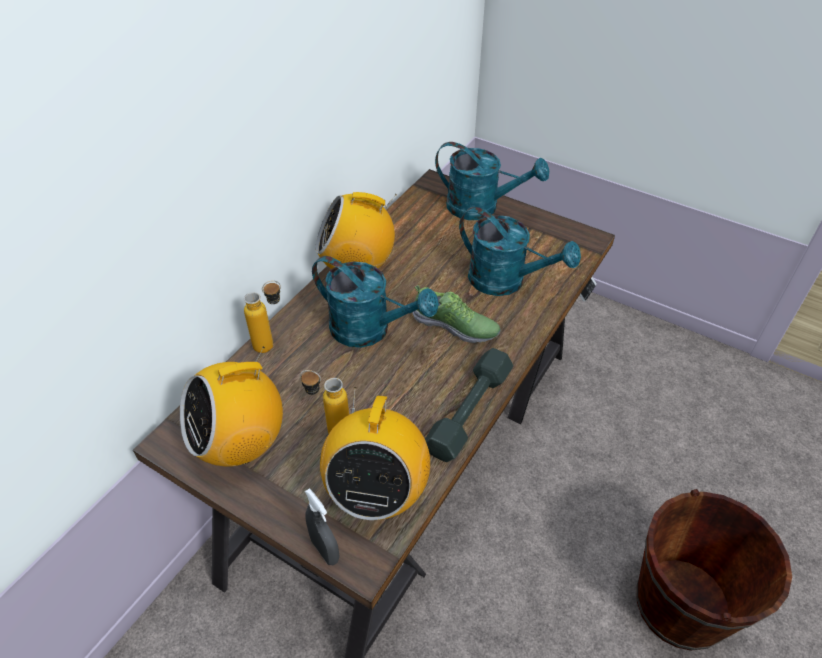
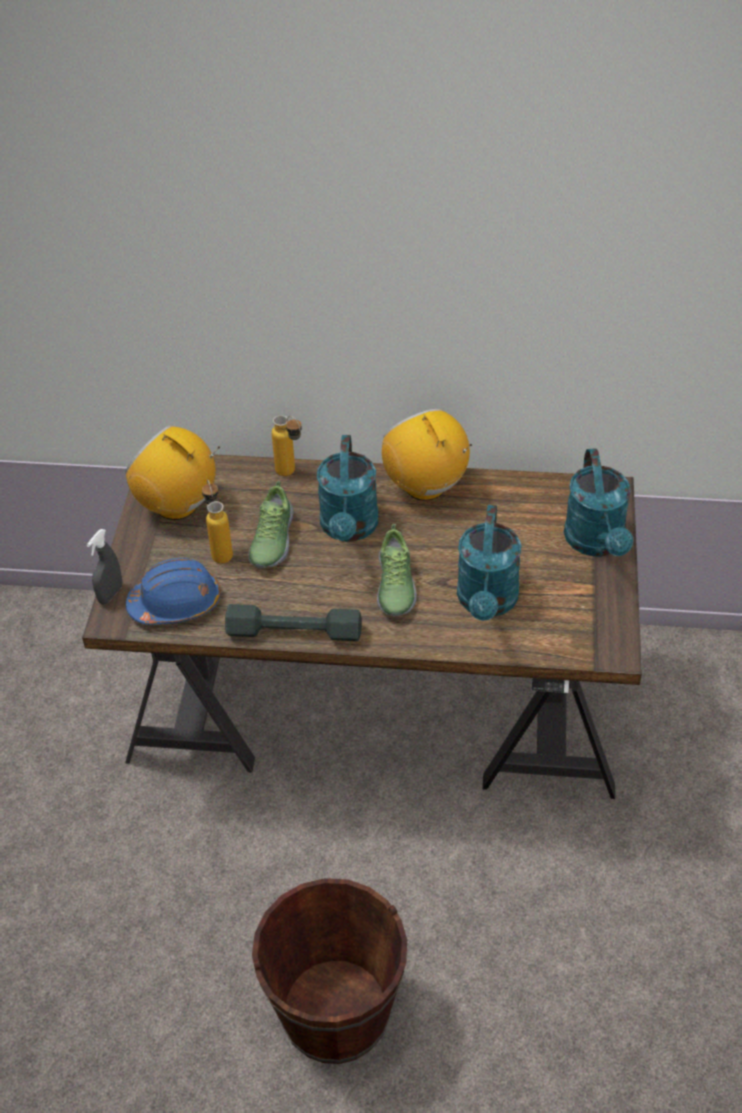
camera: 65 degrees right, 0 degrees up
(345, 387) = (271, 540): none -> shoe
(377, 492) = (176, 603): radio -> blue hard hat

